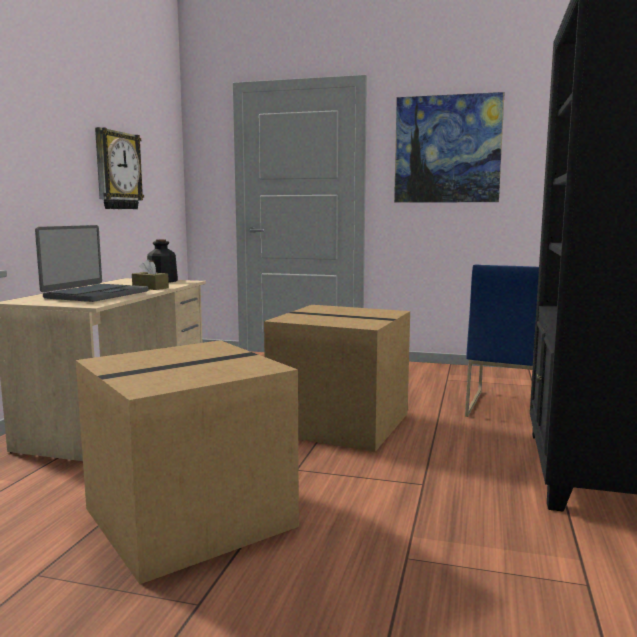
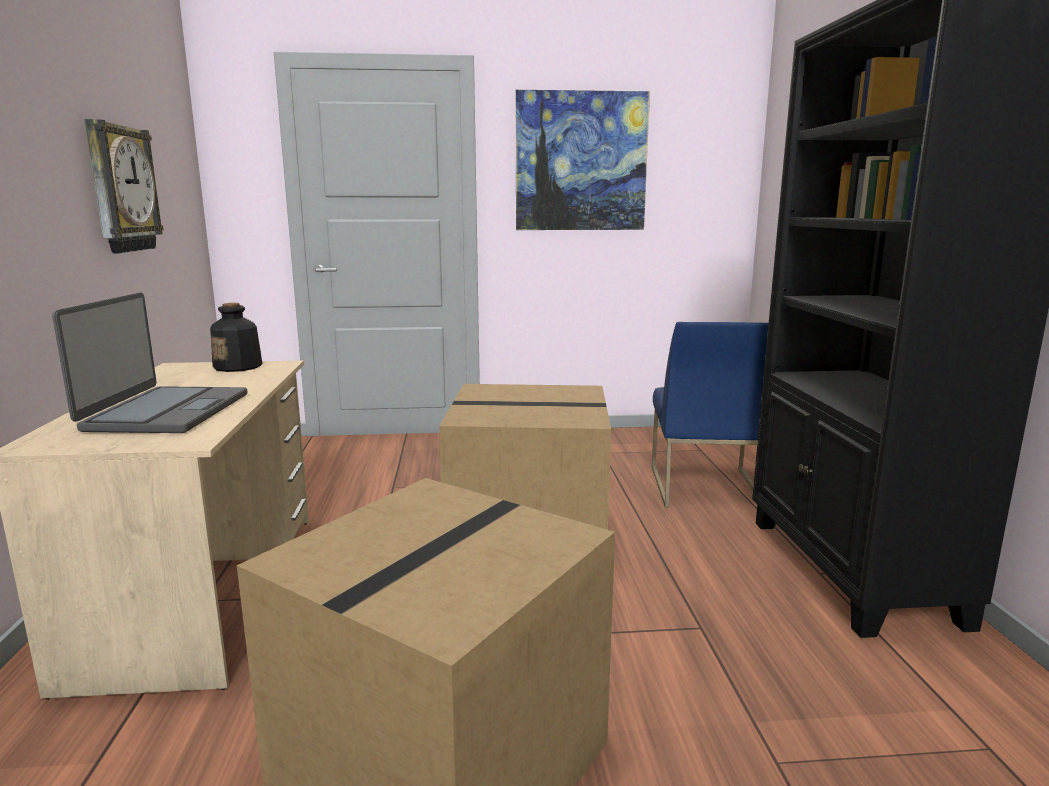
camera: 20 degrees left, 5 degrees up
(150, 288) = (239, 385): brown tissue box -> none

